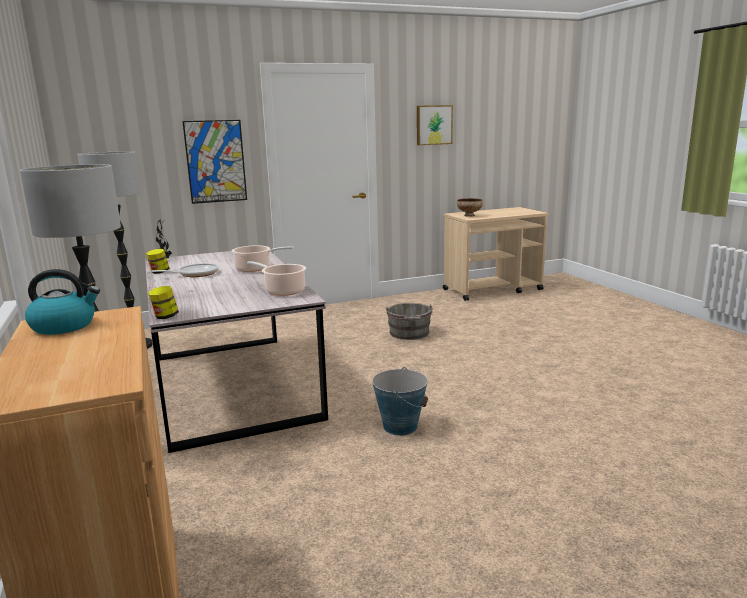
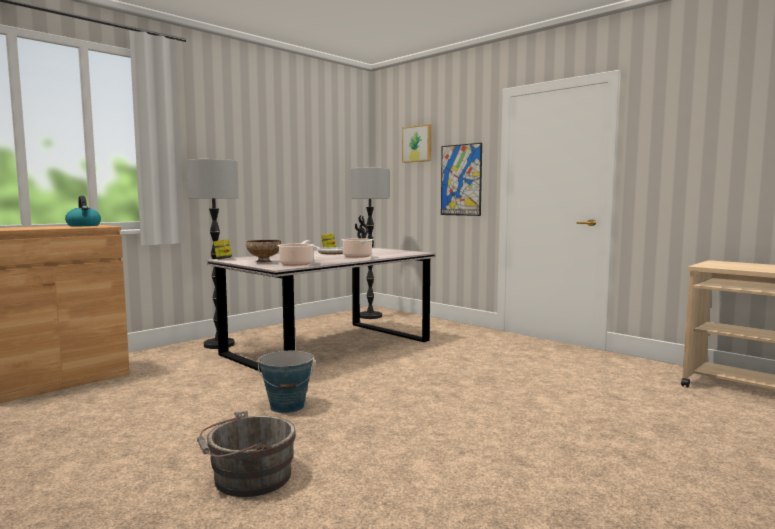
camera: 65 degrees right, 10 degrees down
(409, 333) = (515, 378): grey bucket -> grey bucket (248, 478)
(433, 125) = (704, 136): picture -> picture (417, 144)
(469, 215) = (724, 264): bowl -> bowl (264, 261)

